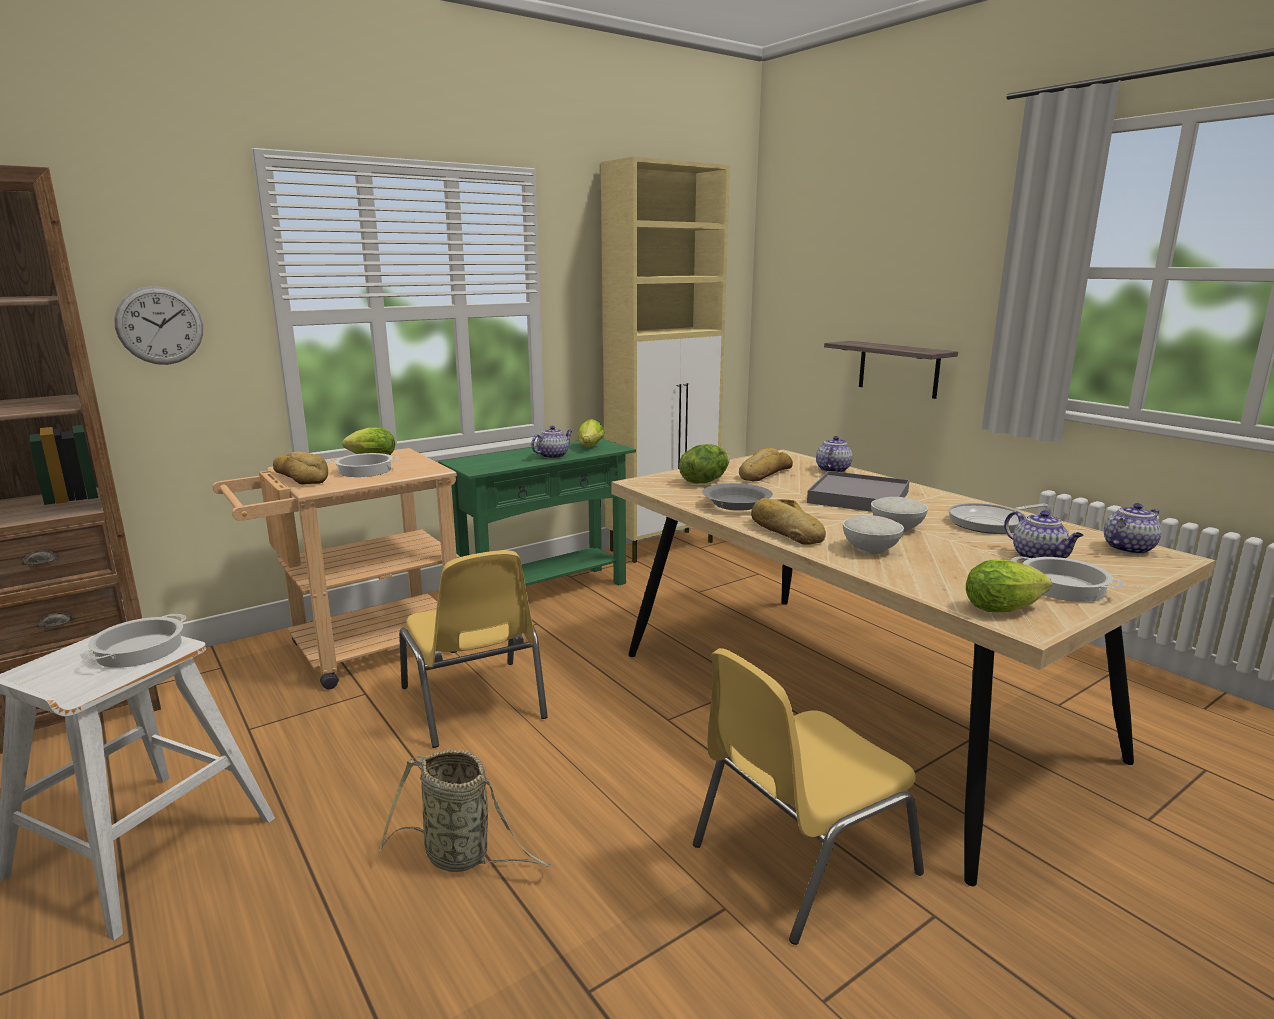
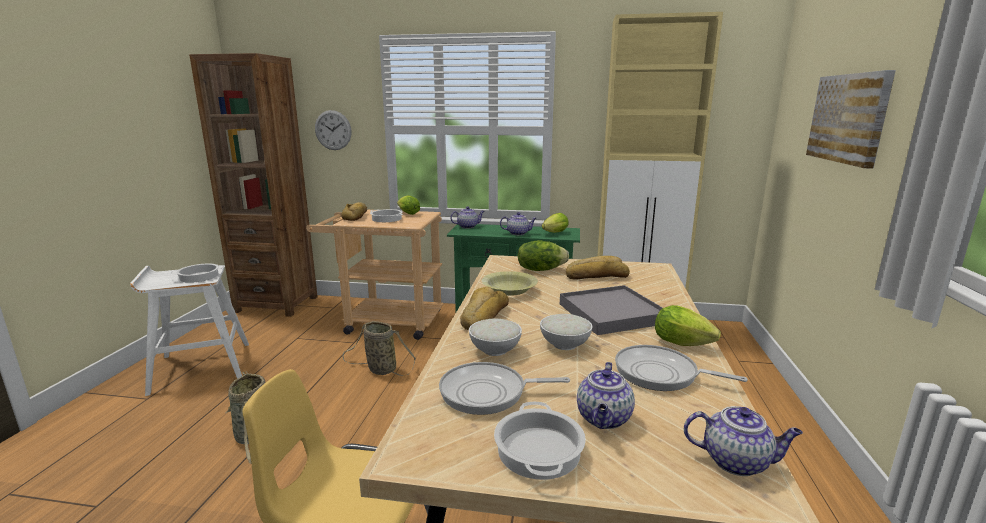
camera: 45 degrees right, 0 degrees up
(474, 703) = (380, 369): yellow chair -> basket
(736, 505) = (509, 290): grey bowl -> yellow bowl
(832, 470) = (660, 288): teapot -> teapot (468, 226)
(884, 283) = (849, 118): none -> picture
(898, 369) = (844, 210): shelf -> none
(952, 574) = (488, 393): none -> frying pan
(1006, 609) = (436, 436): lettuce -> lettuce (685, 344)

